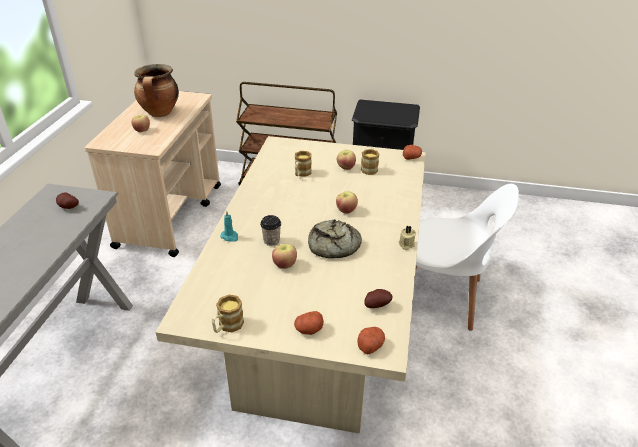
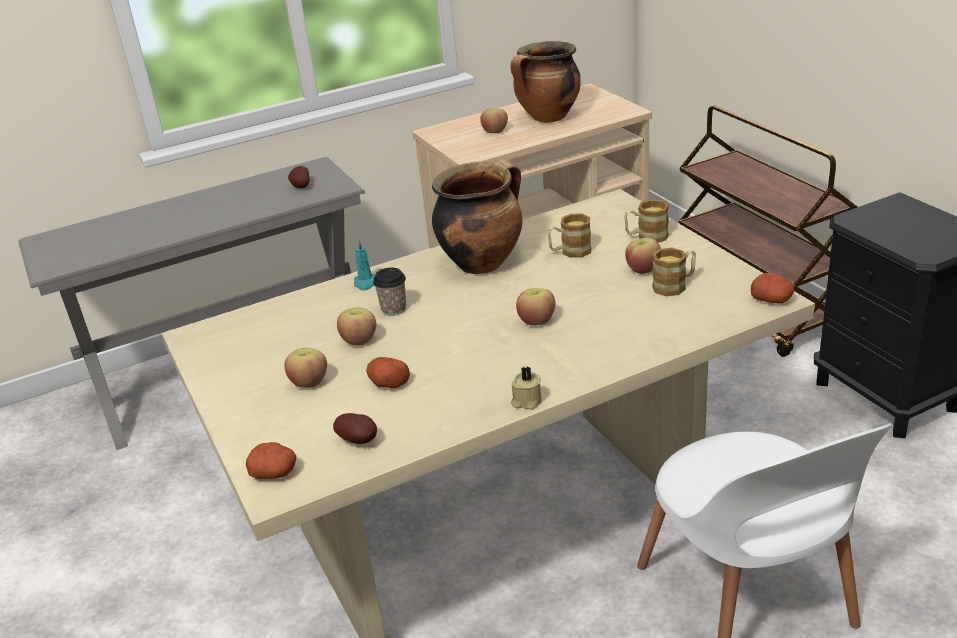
camera: 55 degrees right, 5 degrees down
(227, 326) = (210, 365): mug -> mug (646, 237)
(270, 197) = (482, 262): none -> cooking pot
(300, 298) = (309, 382): none -> apple
(309, 329) = (258, 416): potato -> potato (388, 383)
(333, 246) = (442, 351): bread -> none

